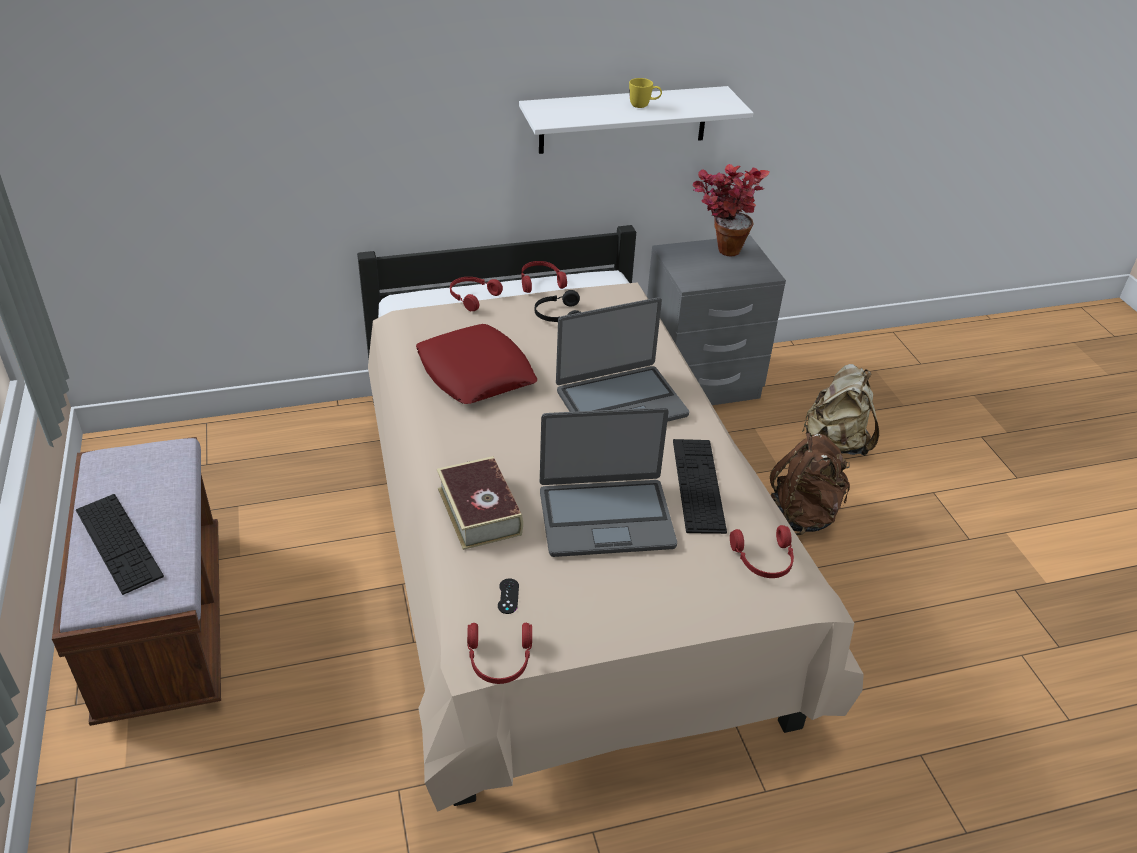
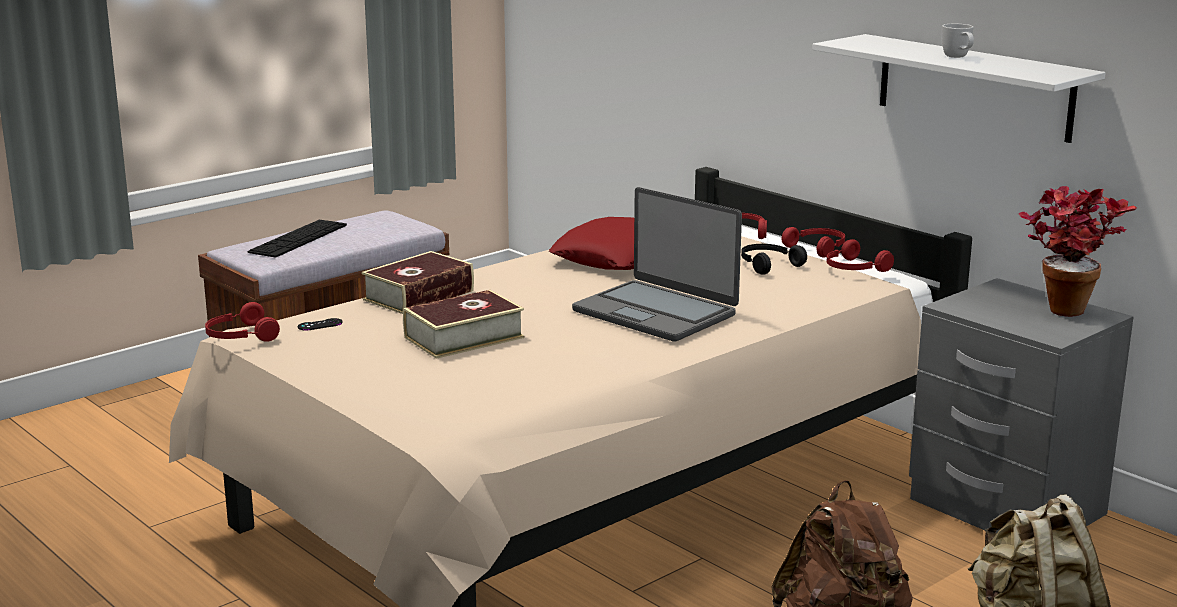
camera: 65 degrees right, 20 degrees down
(605, 517) = (464, 337): laptop -> book
(644, 106) = (958, 57): yellow mug -> white mug
(698, 485) = (563, 365): keyboard -> none
(764, 560) = (476, 411): red headphones -> red headphones (853, 269)

